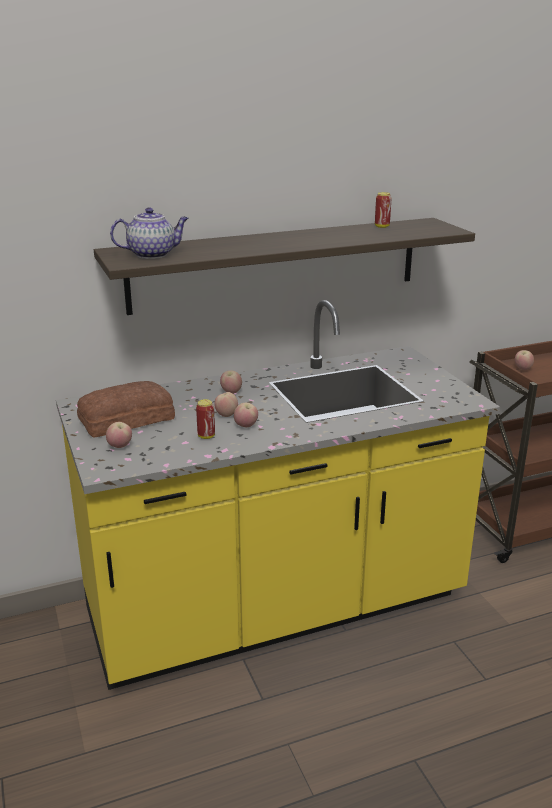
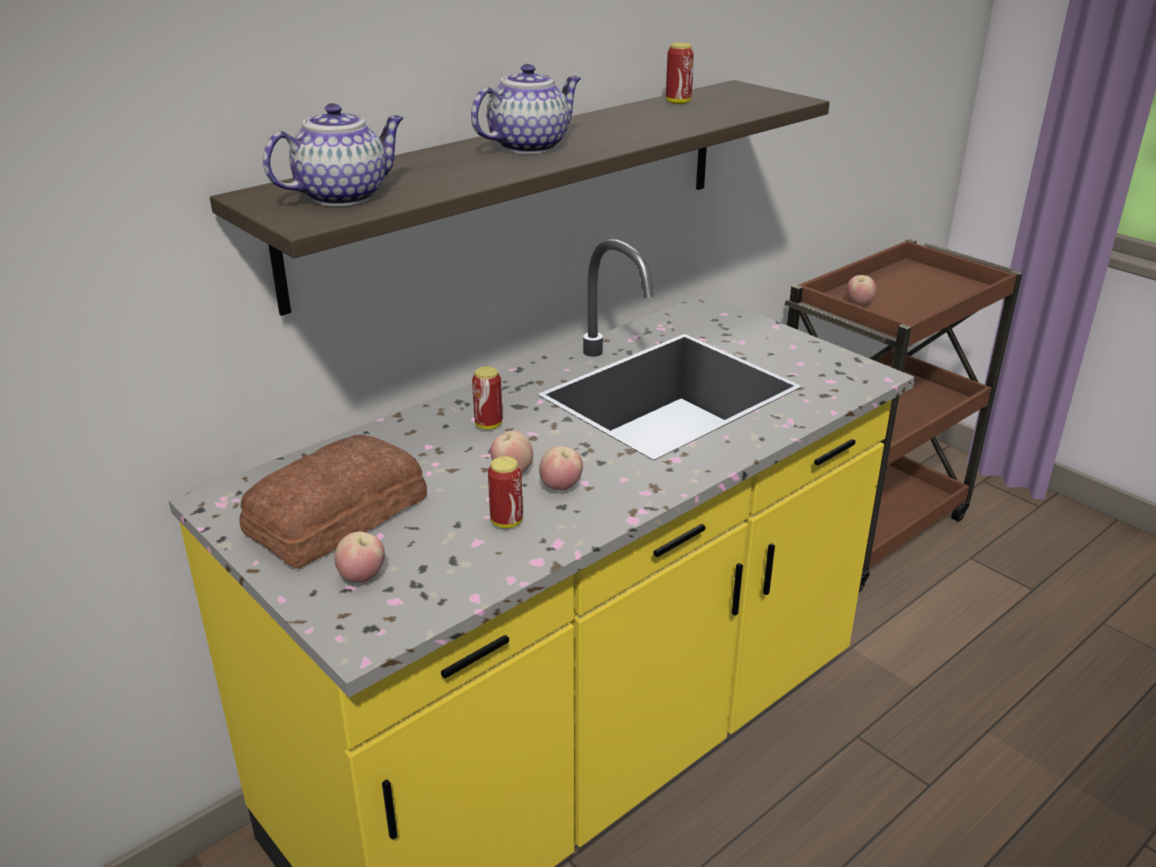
camera: 20 degrees left, 5 degrees up
(231, 392) = (488, 425): apple -> can
(270, 241) = (529, 146): none -> teapot

